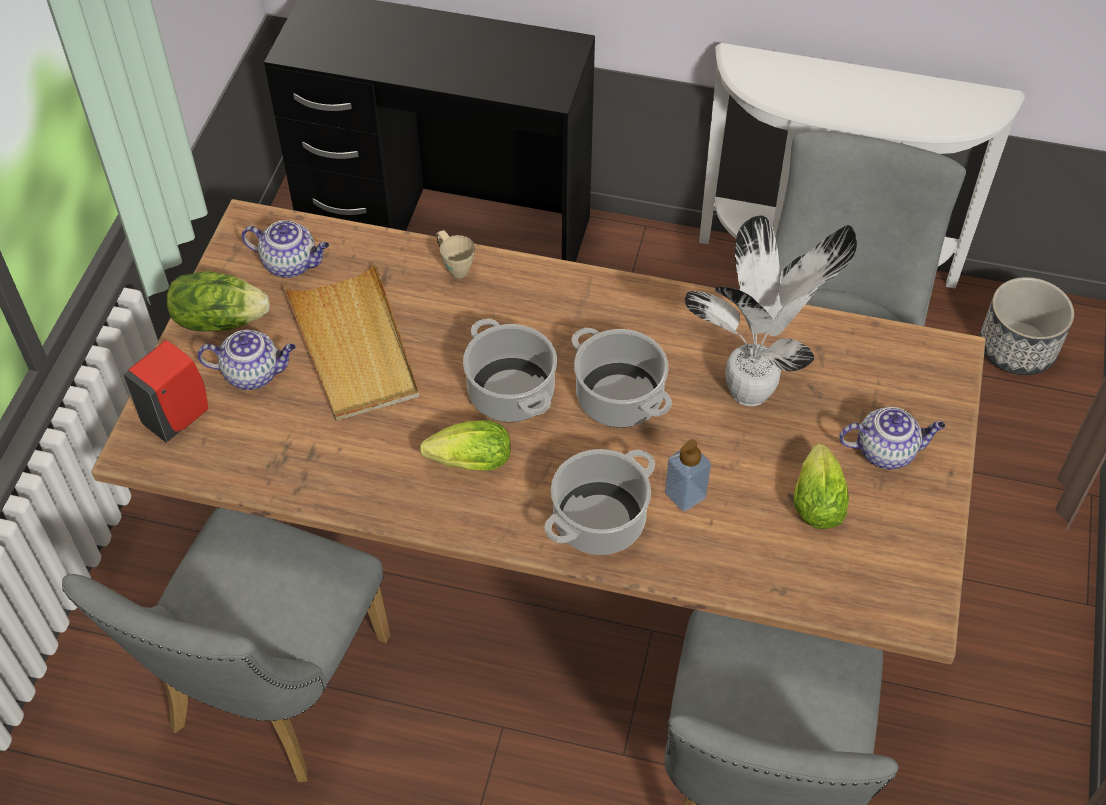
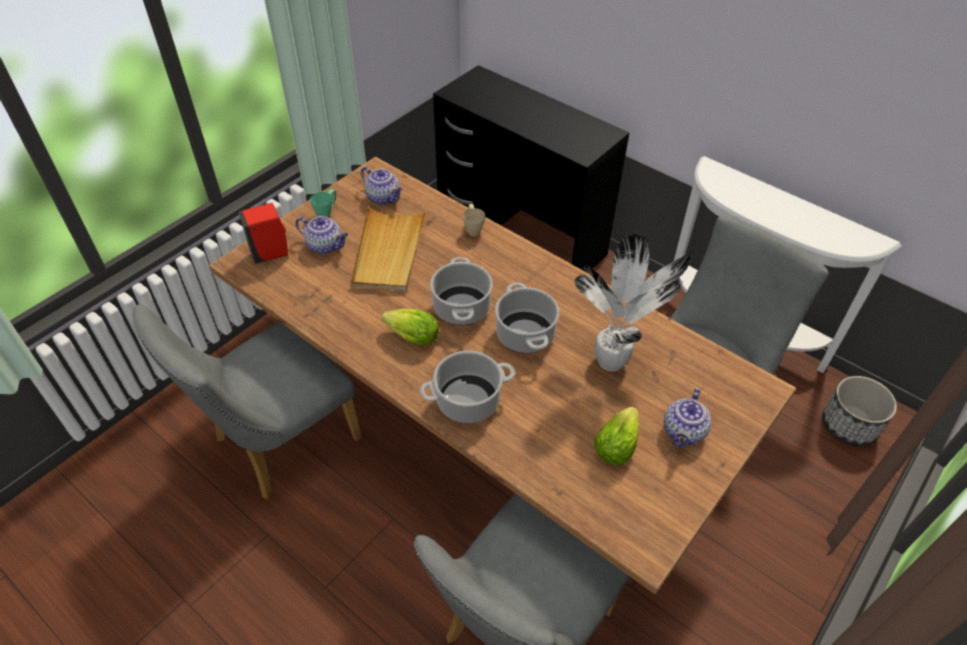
camera: 25 degrees right, 5 degrees down
(219, 319) = (327, 213): lettuce -> green mug
(685, 495) = (531, 407): soap dispenser -> none
(886, 451) = (683, 432): teapot -> teapot turned 90 degrees clockwise

